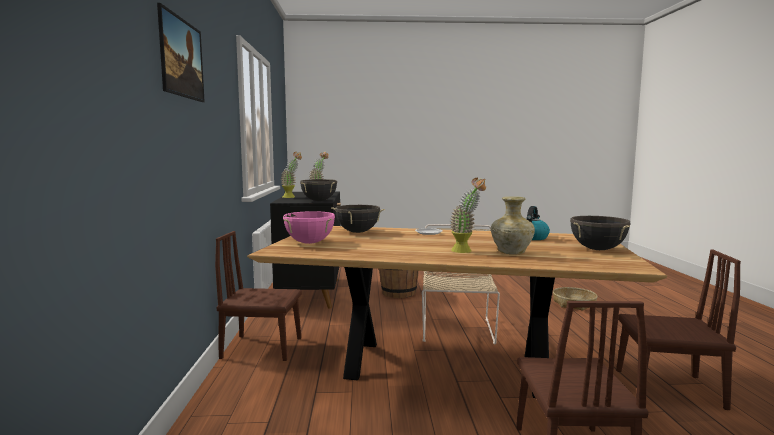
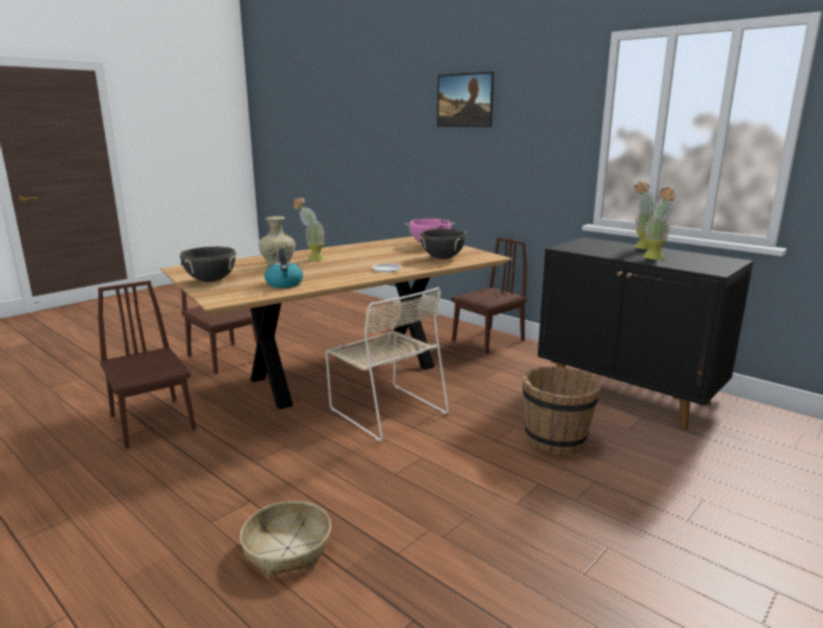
camera: 135 degrees right, 10 degrees up
(319, 201) = (572, 247): black cooking pot -> none
(668, 388) = (152, 422): brown chair -> brown chair turned 90 degrees clockwise

